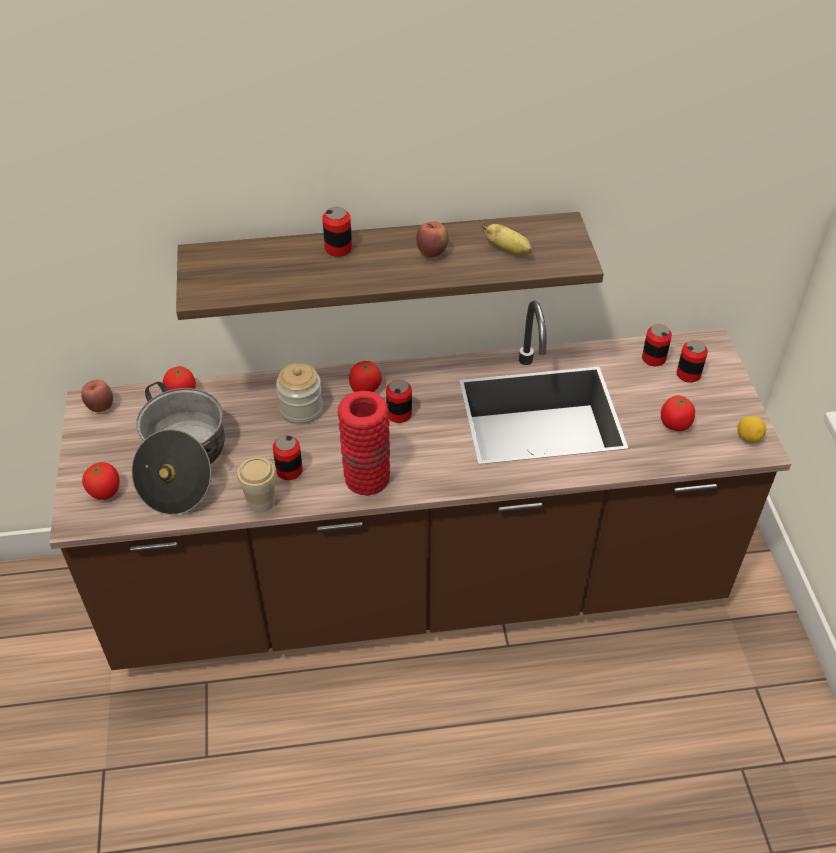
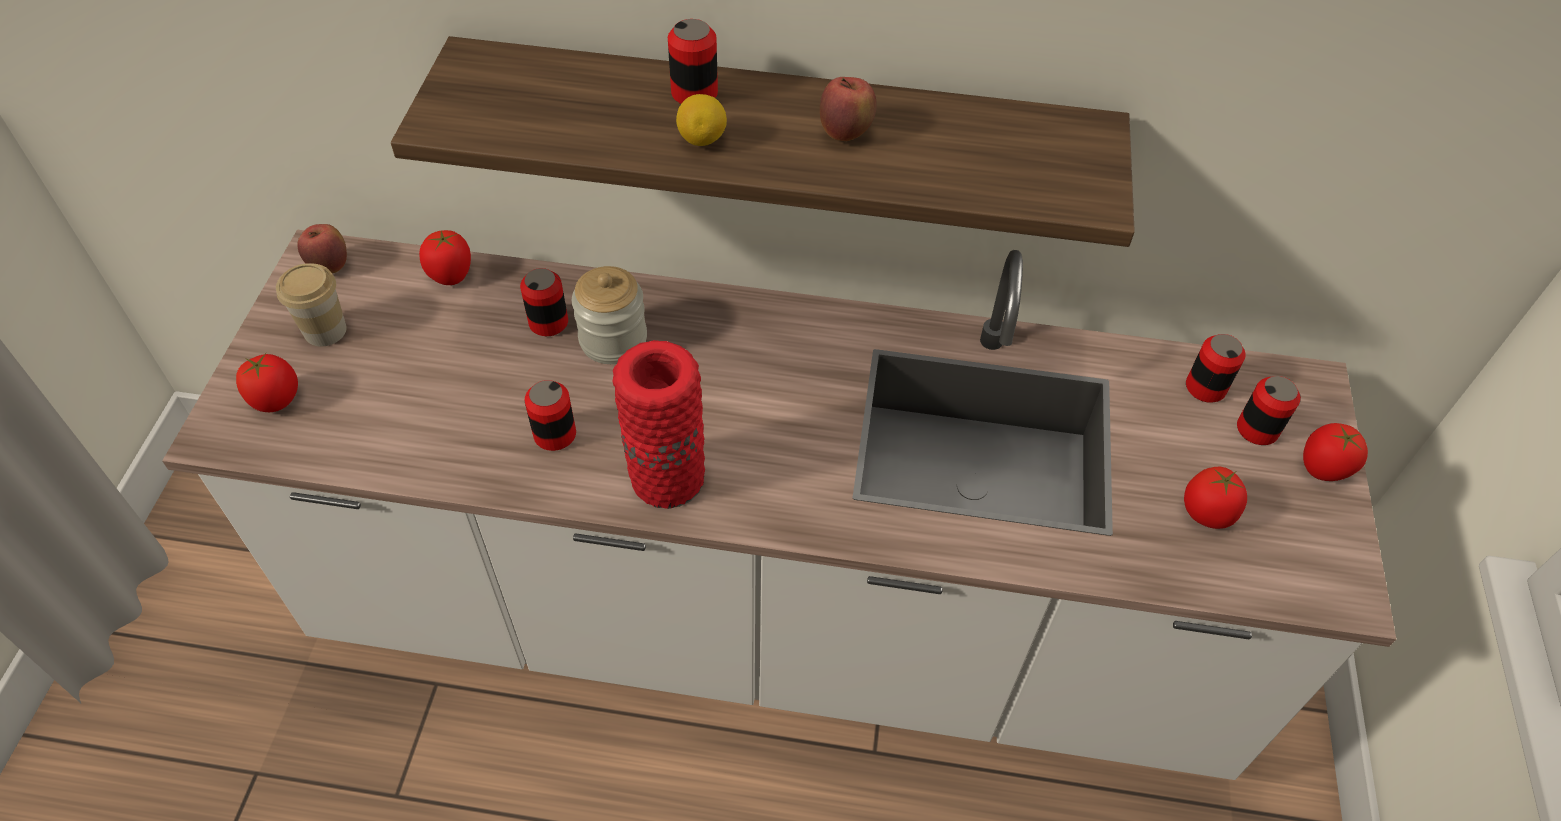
camera: 15 degrees right, 5 degrees up
(182, 463) = (404, 383): cooking pot -> none
(261, 501) = (492, 474): cup -> cup (325, 330)
(365, 389) = (722, 329): tomato -> tomato (1323, 468)
(399, 414) = (758, 383): can -> can (548, 322)
(418, 589) = (773, 627): brown counter -> white counter
(508, 250) = (977, 154): banana -> none
(748, 438) = (1330, 570): lemon -> lemon (702, 139)

